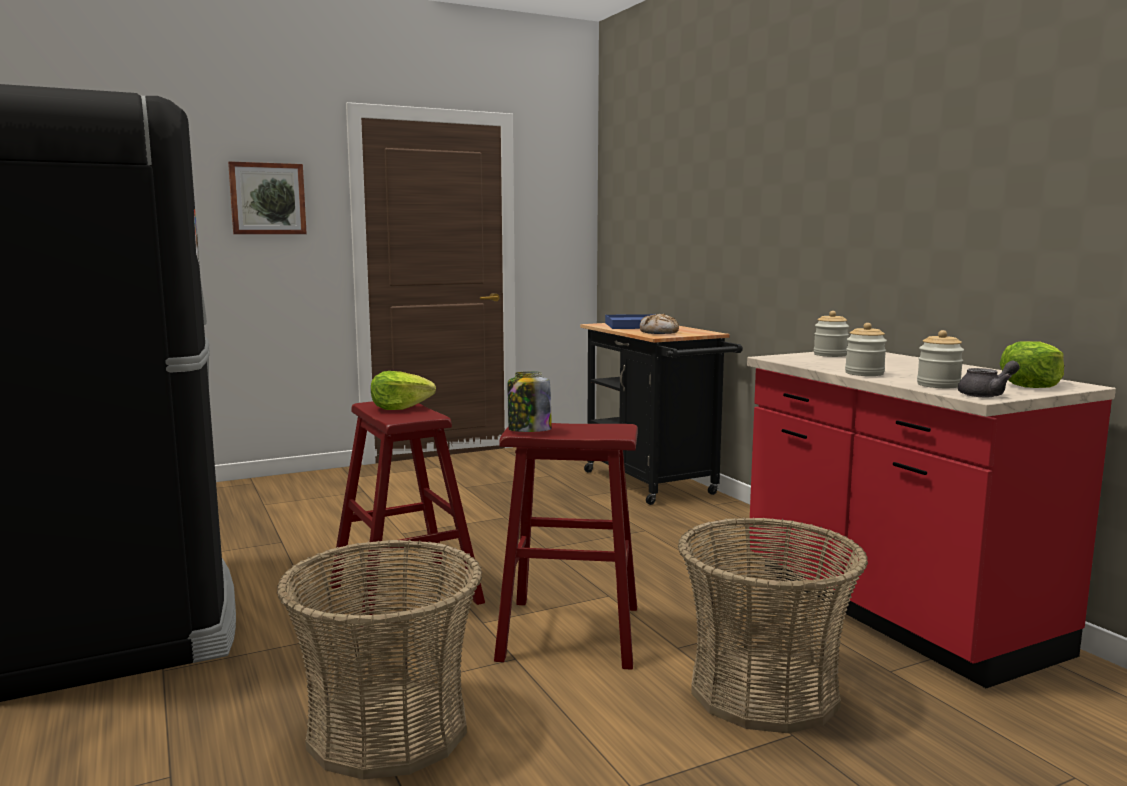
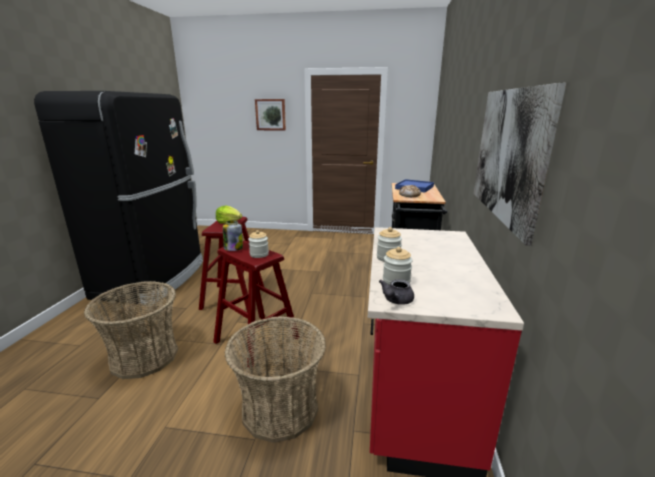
camera: 35 degrees right, 10 degrees up
(830, 355) = (424, 235): jar -> jar (259, 254)
(965, 212) = (508, 155): none -> picture
(987, 395) = (396, 301): grey teapot -> grey teapot turned 105 degrees clockwise
(1032, 385) = (460, 300): lettuce -> none

